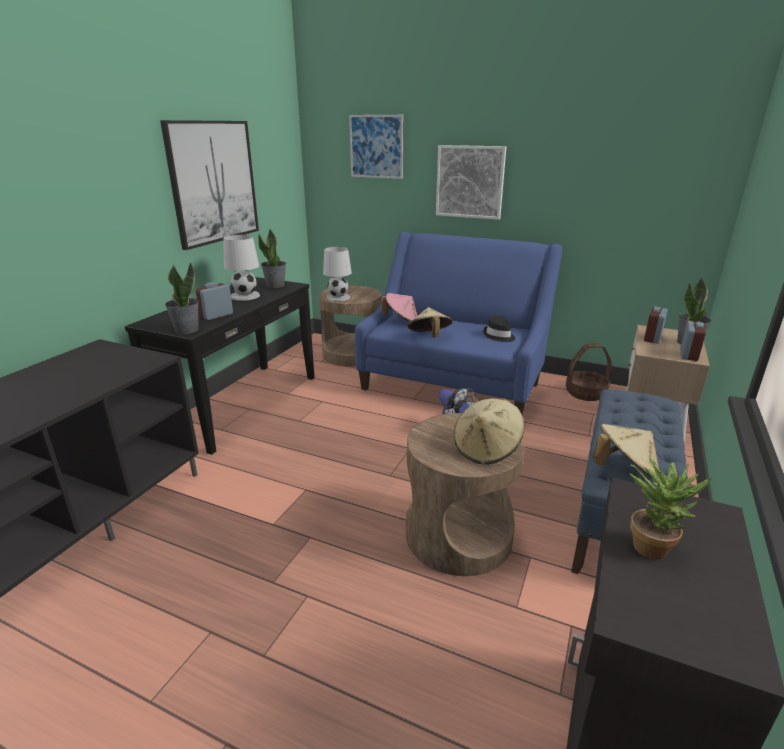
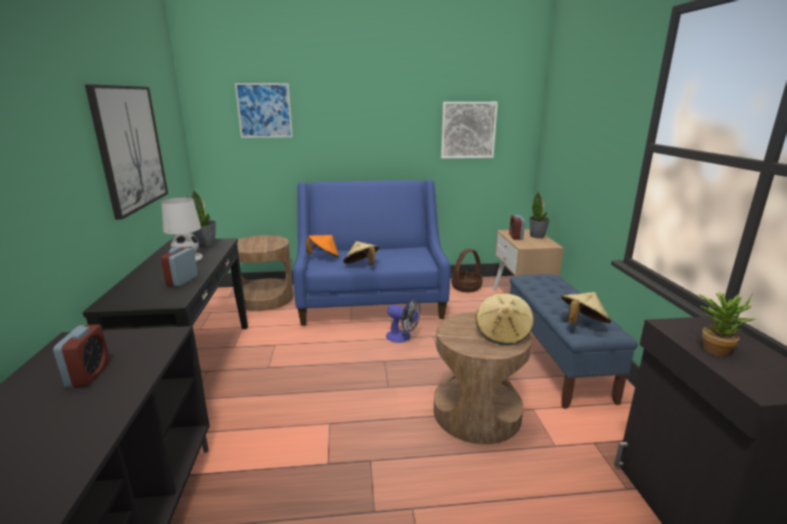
camera: 30 degrees left, 5 degrees down
(186, 330) = (167, 300): potted plant -> none
(338, 297) = (251, 248): white table lamp -> none
(401, 320) = (324, 257): pink hat -> orange hat
(470, 182) = (353, 137): picture -> picture (468, 130)
(499, 336) = (410, 255): black hat -> none
(688, 355) = (546, 243): alarm clock -> alarm clock (88, 374)

